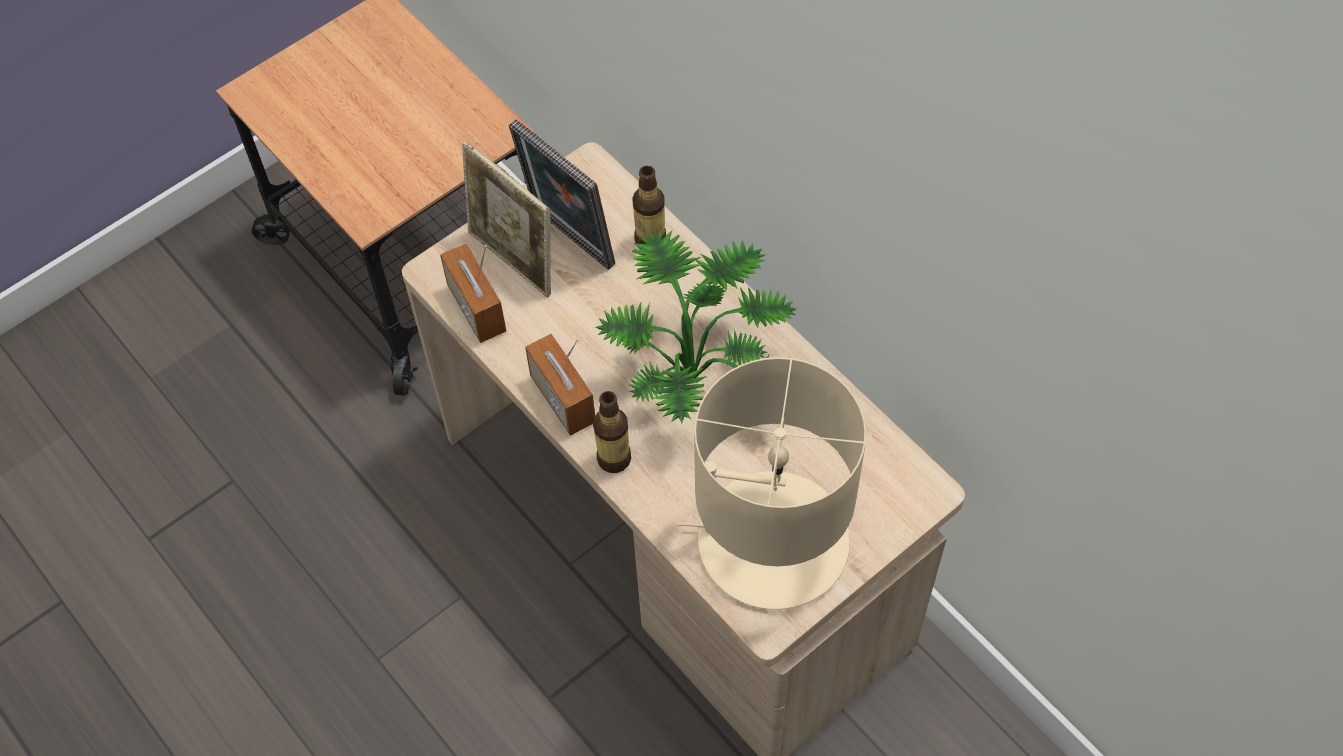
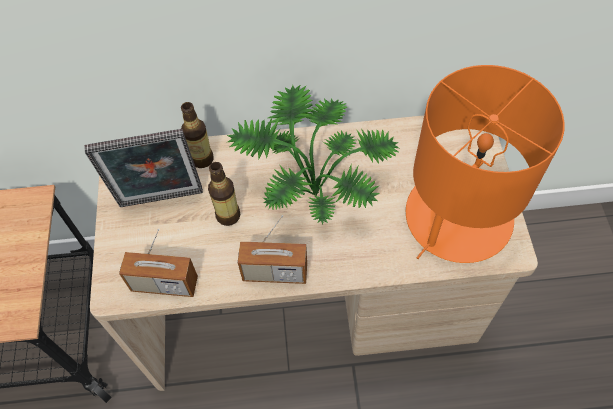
camera: 55 degrees left, 0 degrees up
(514, 261) = (148, 241): picture frame -> none
(614, 459) = (340, 268): bottle -> bottle (228, 215)
(770, 541) = (457, 218): beige table lamp -> orange table lamp

